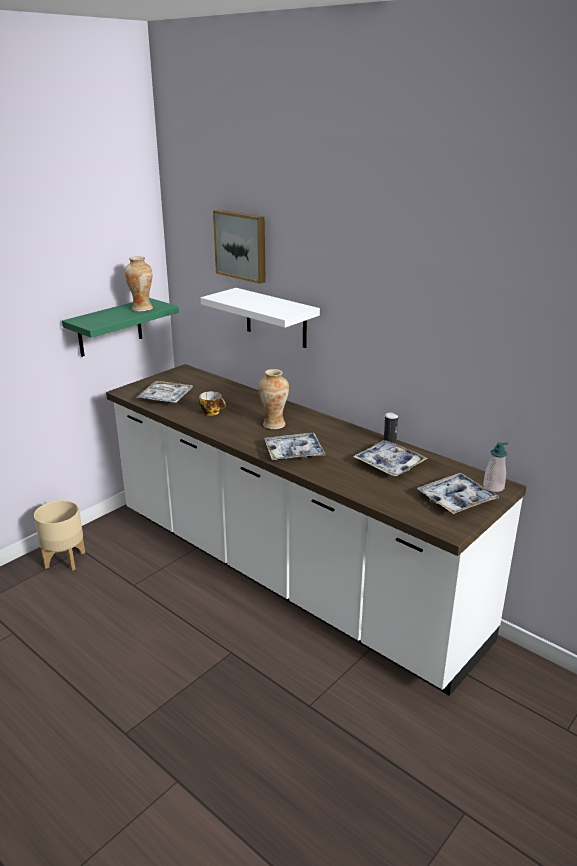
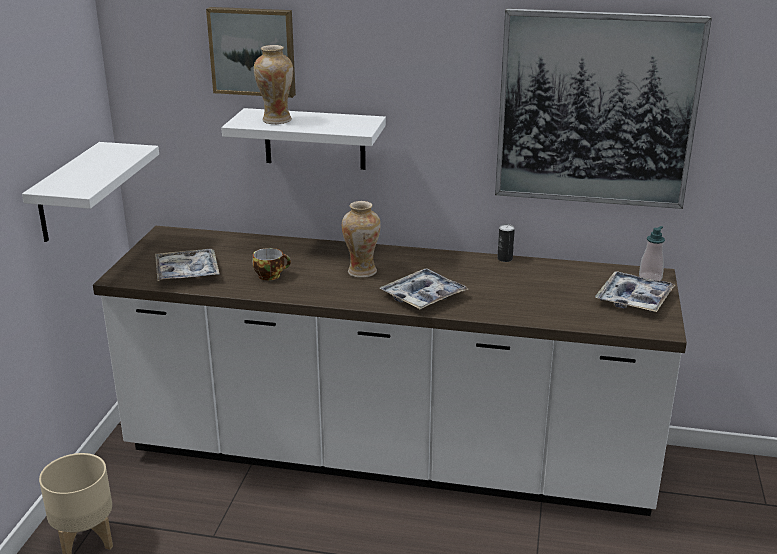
camera: 30 degrees left, 0 degrees up
(110, 327) = (67, 193): green shelf -> white shelf
(142, 309) = (115, 157): vase -> vase (276, 120)
(389, 464) = (533, 282): tray -> none
(469, 327) = (596, 109): none -> picture

